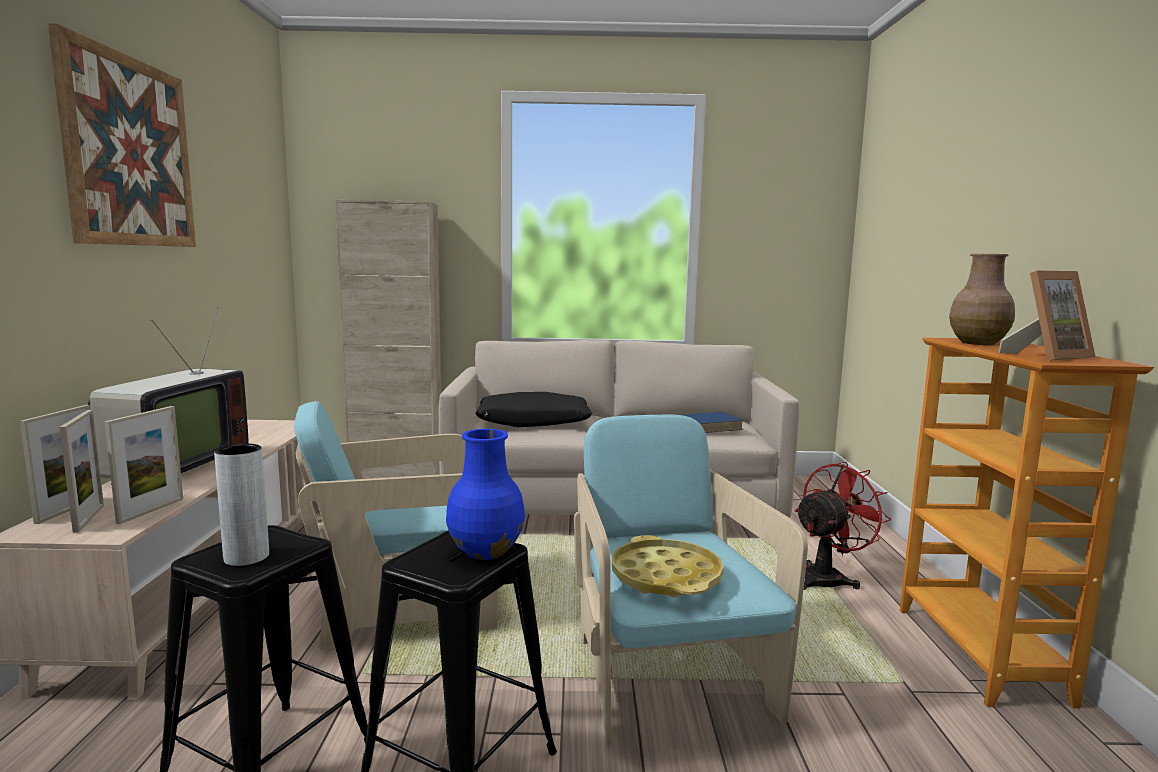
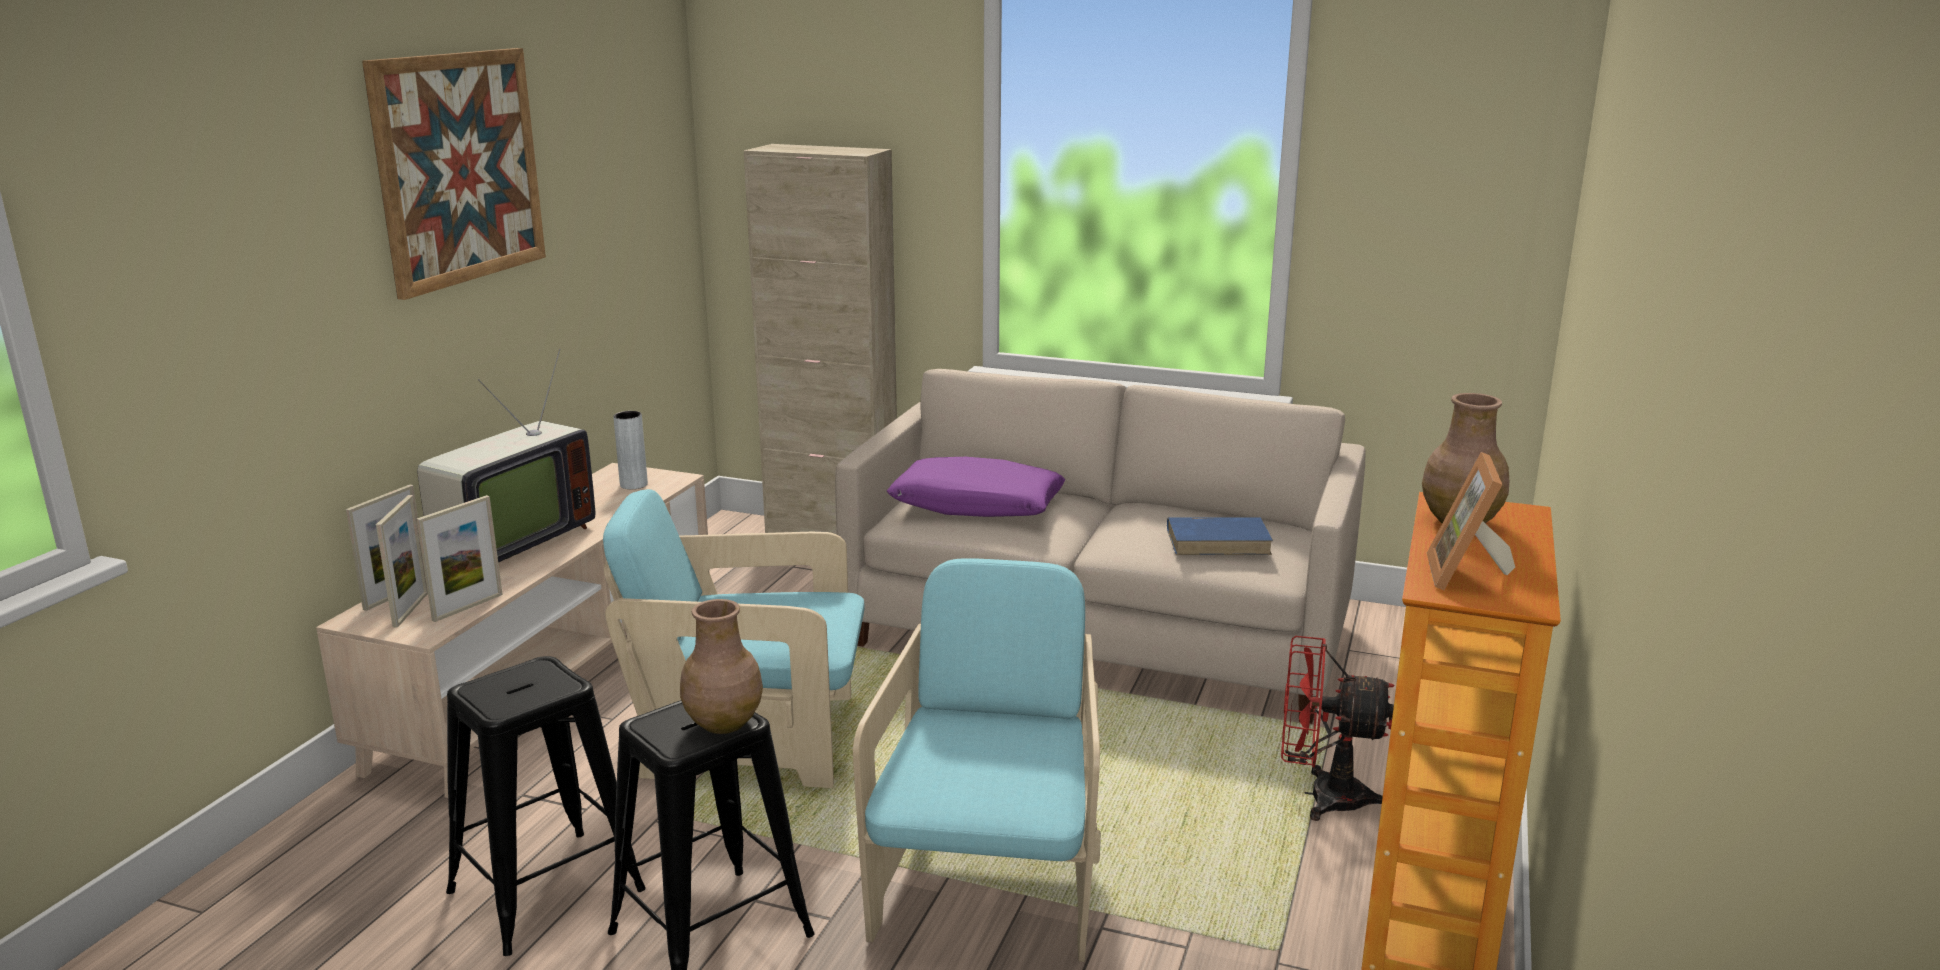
camera: 20 degrees right, 10 degrees up
(246, 557) = (510, 694): grey vase -> grey vase (633, 485)
(485, 552) = (723, 724): blue vase -> brown vase
(533, 422) = (977, 505): black pillow -> purple pillow
(666, 577) = (952, 774): yellow tray -> none
(829, 578) = (1321, 796): red fan -> red fan turned 150 degrees counterclockwise
(1047, 356) = (1467, 575): picture frame -> picture frame turned 105 degrees clockwise

